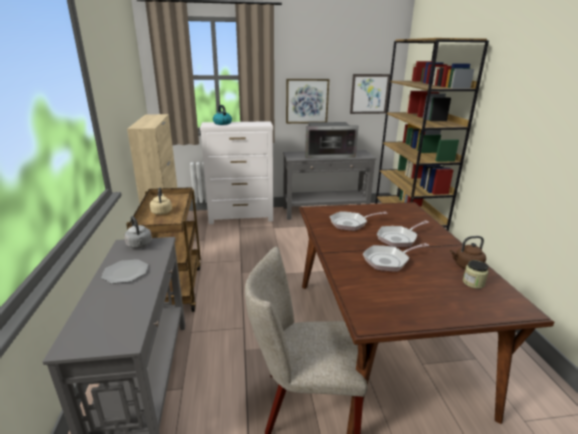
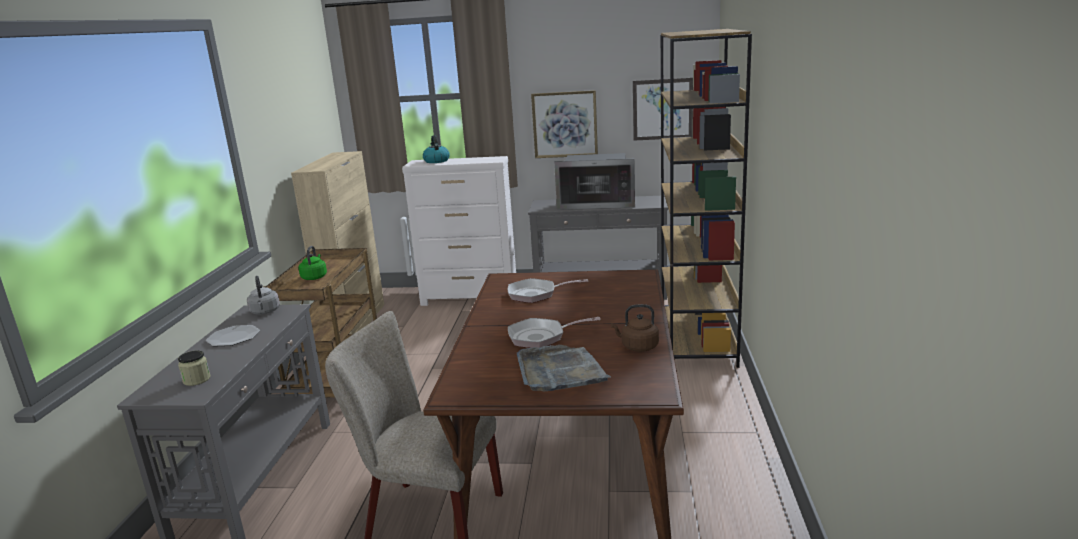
camera: 15 degrees right, 5 degrees down
(161, 212) = (314, 277): beige kettle -> green kettle
(399, 238) = (582, 313): frying pan -> none
(432, 292) = (560, 371): none -> grey tray
(473, 283) = (624, 364): jar -> jar (196, 380)

